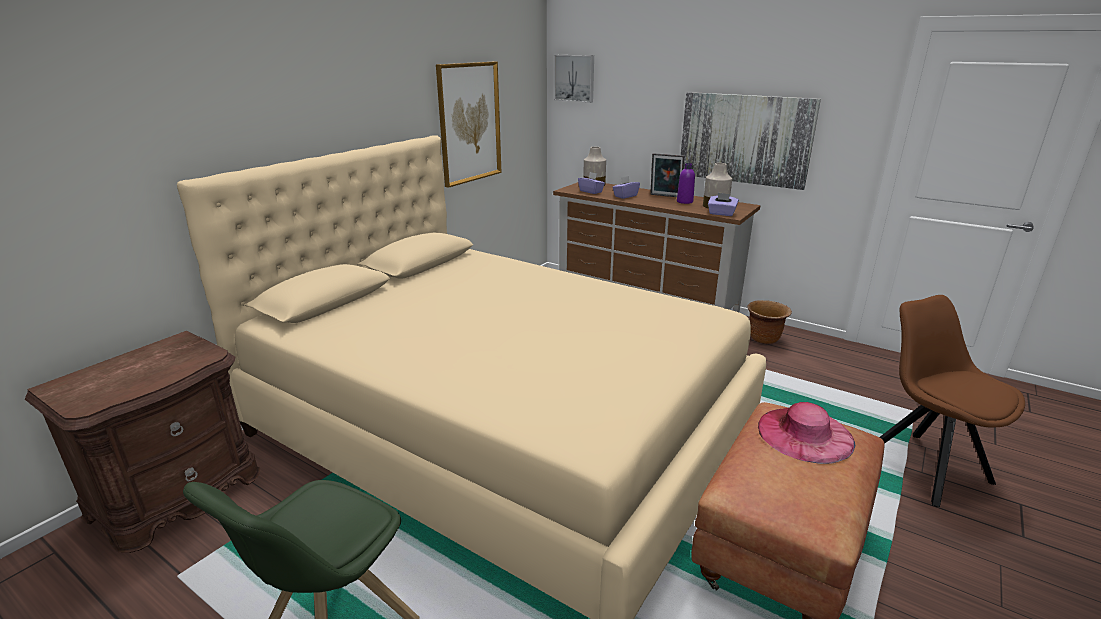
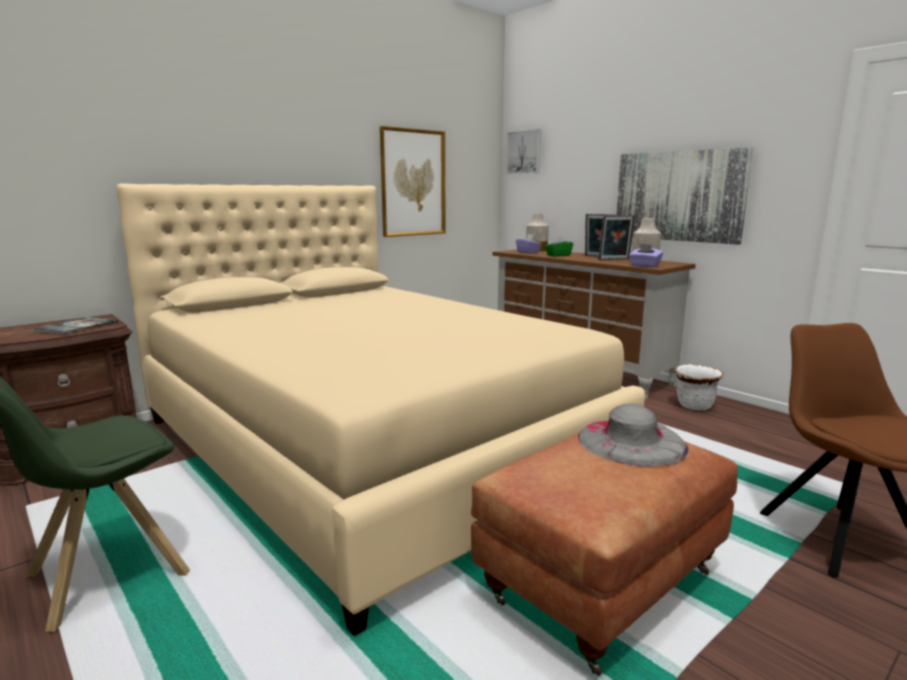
camera: 15 degrees right, 10 degrees down
(170, 362) = (77, 327): none -> book
(625, 196) = (558, 255): purple tissue box -> green tissue box
(684, 201) = (615, 259): purple bottle -> picture frame
(764, 339) = (694, 406): brown planter -> white planter
(804, 434) = (631, 441): pink hat -> grey hat

